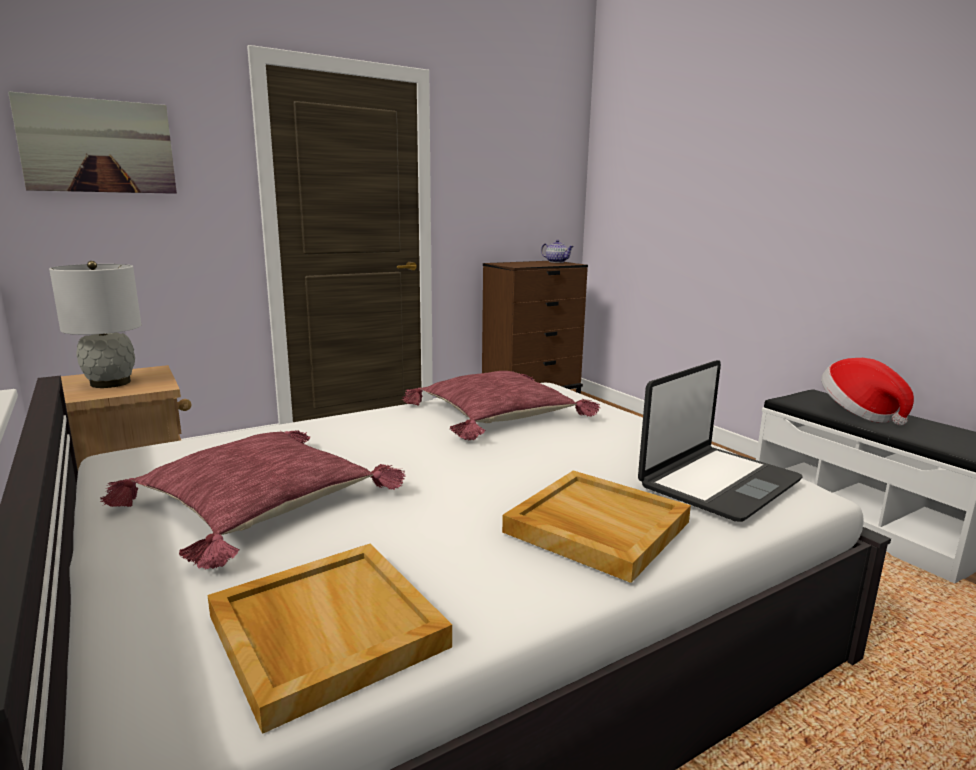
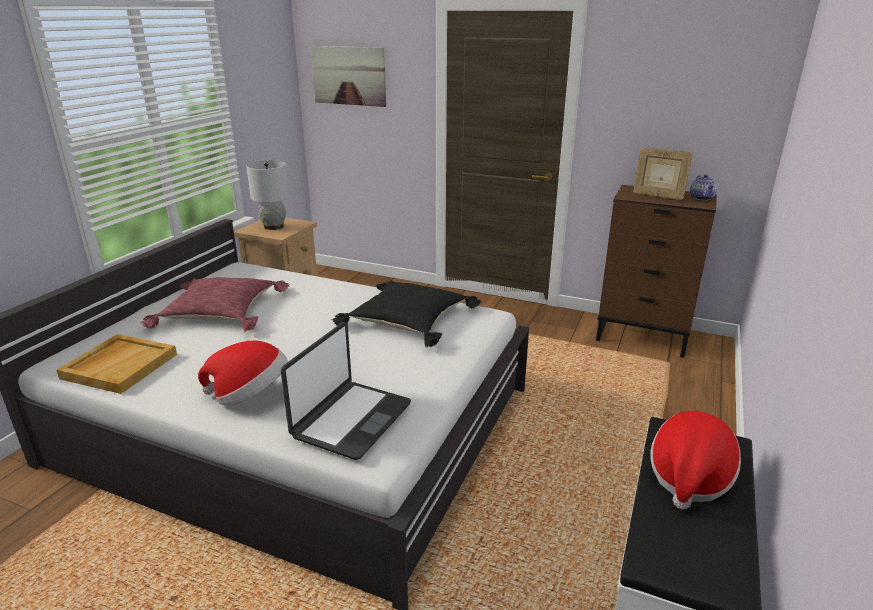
camera: 55 degrees right, 10 degrees up
(497, 411) = (408, 317): red pillow -> black pillow
(531, 264) = (657, 196): none -> picture frame
(595, 527) = (250, 395): beige tray -> hat
(717, 483) = (351, 420): laptop -> laptop turned 75 degrees counterclockwise

